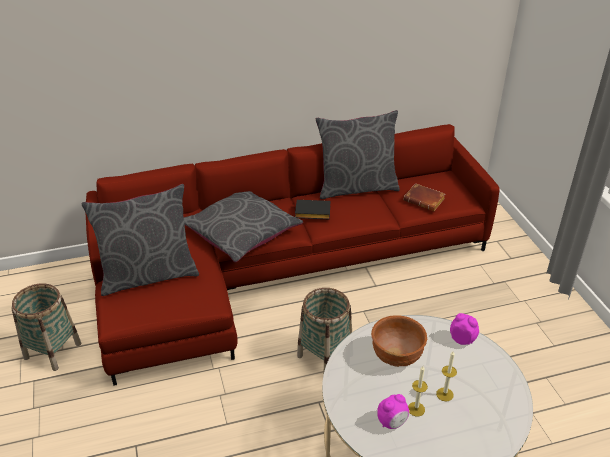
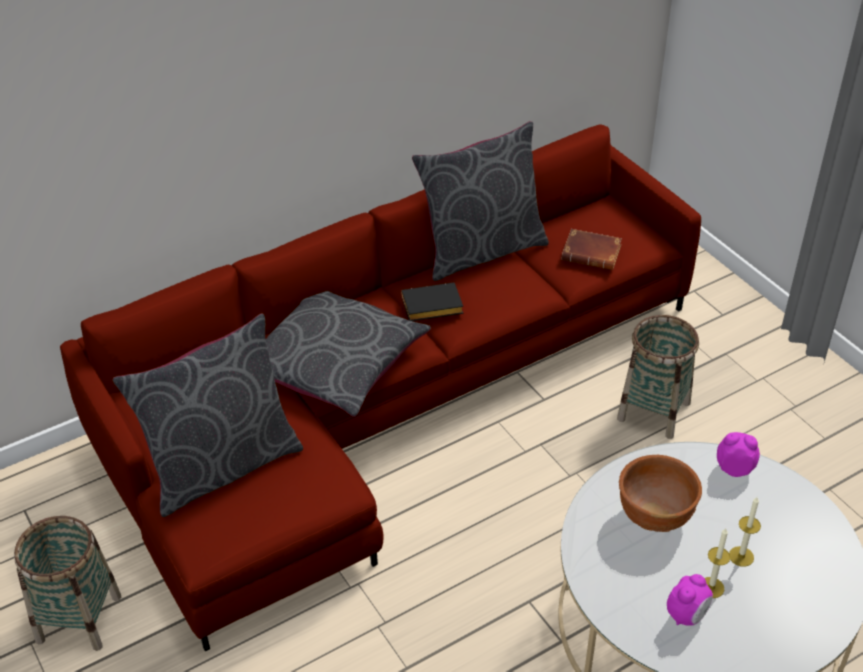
camera: 15 degrees left, 5 degrees up
(325, 355) = (510, 527): basket -> basket (654, 411)

